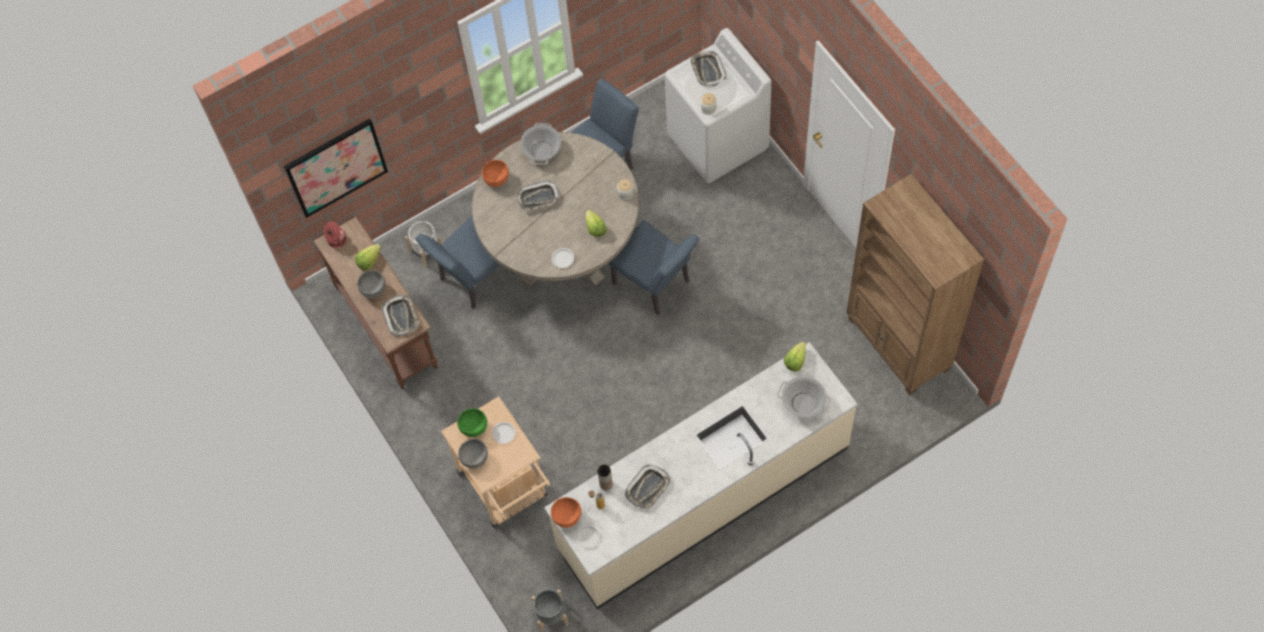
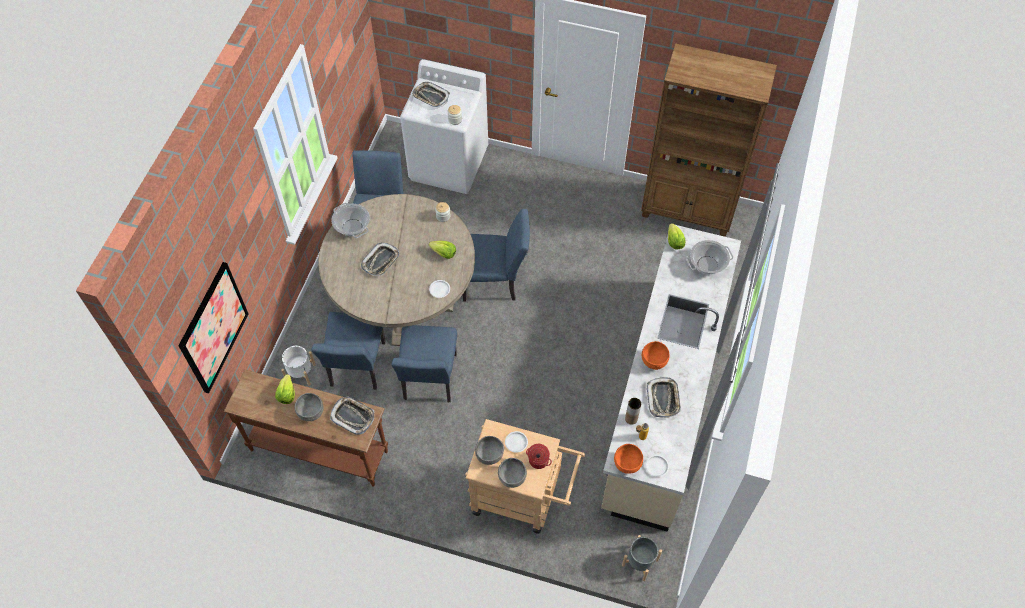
camera: 45 degrees left, 5 degrees down
(336, 240) = (244, 397): cooking pot -> cooking pot (538, 460)
(474, 428) = (490, 455): green bowl -> grey bowl
(496, 179) = (336, 269): orange bowl -> orange bowl (653, 361)
(521, 334) = (429, 381): none -> blue chair

